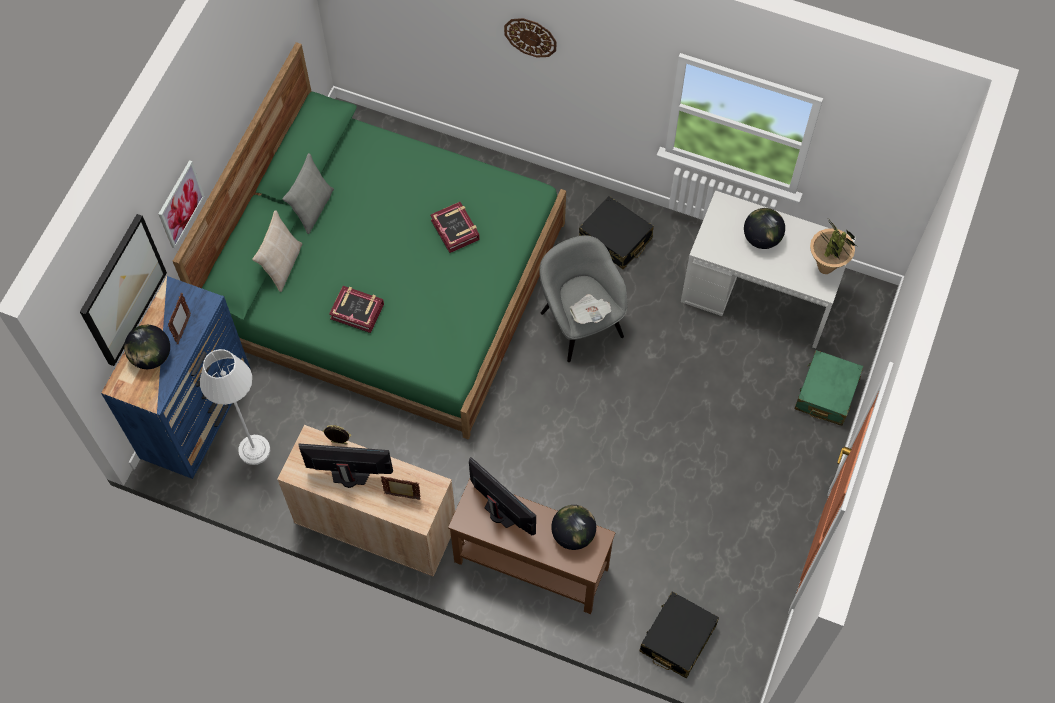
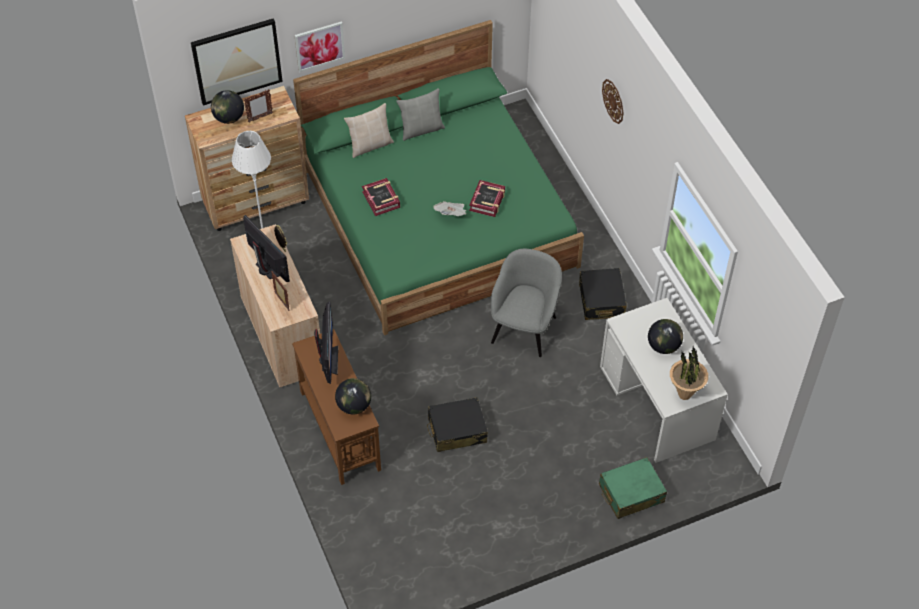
camera: 45 degrees right, 10 degrees down
(198, 416) = (256, 203): blue dresser -> brown dresser
(589, 314) = (517, 312): newspaper -> newspaper (451, 214)
(677, 638) = (374, 543): black suitcase -> black suitcase (457, 430)

